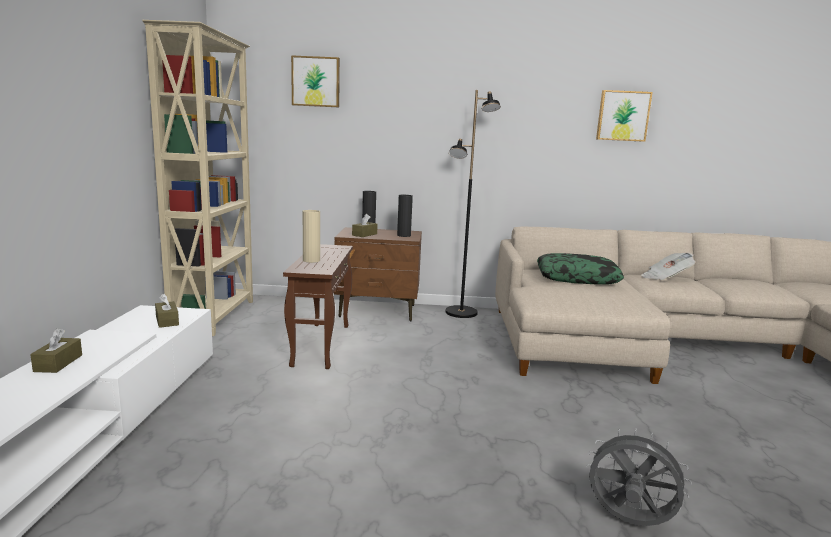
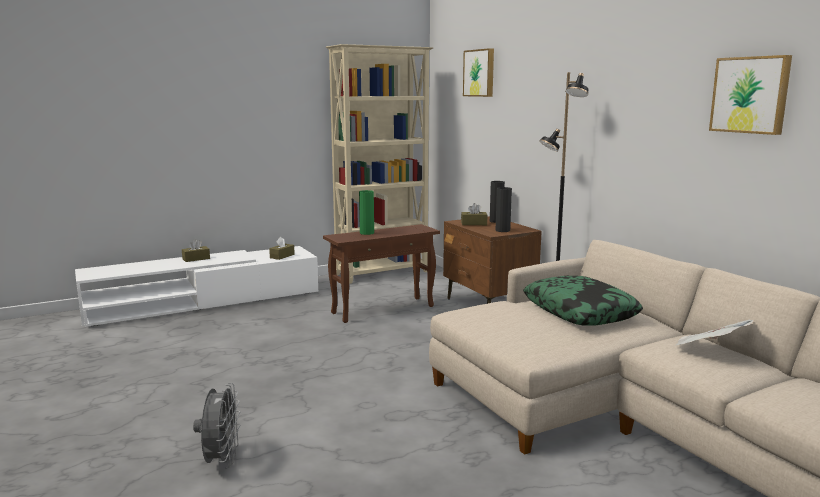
camera: 60 degrees right, 0 degrees up
(311, 260) = (367, 233): beige vase -> green vase

